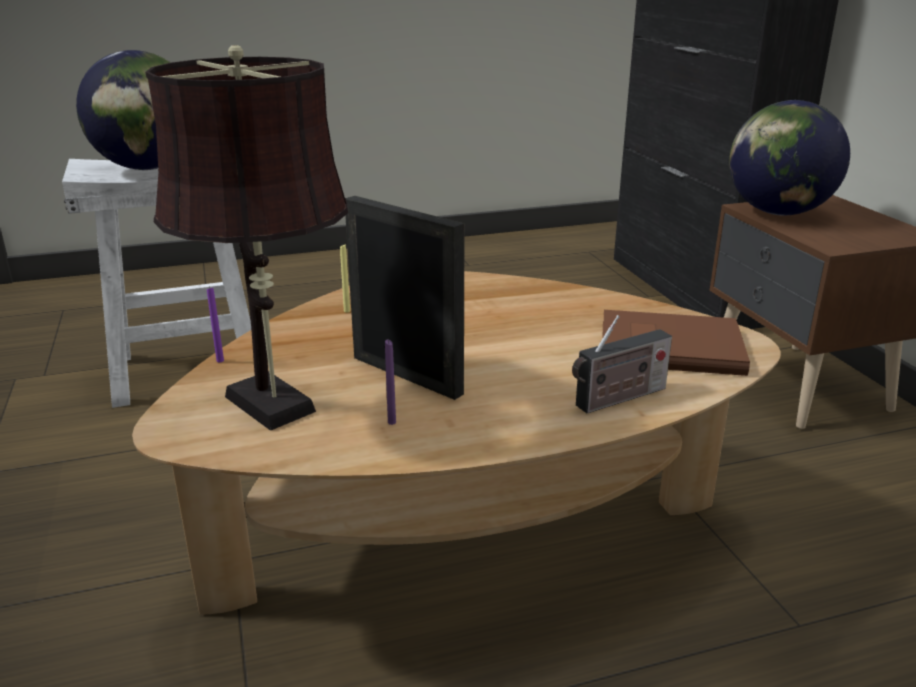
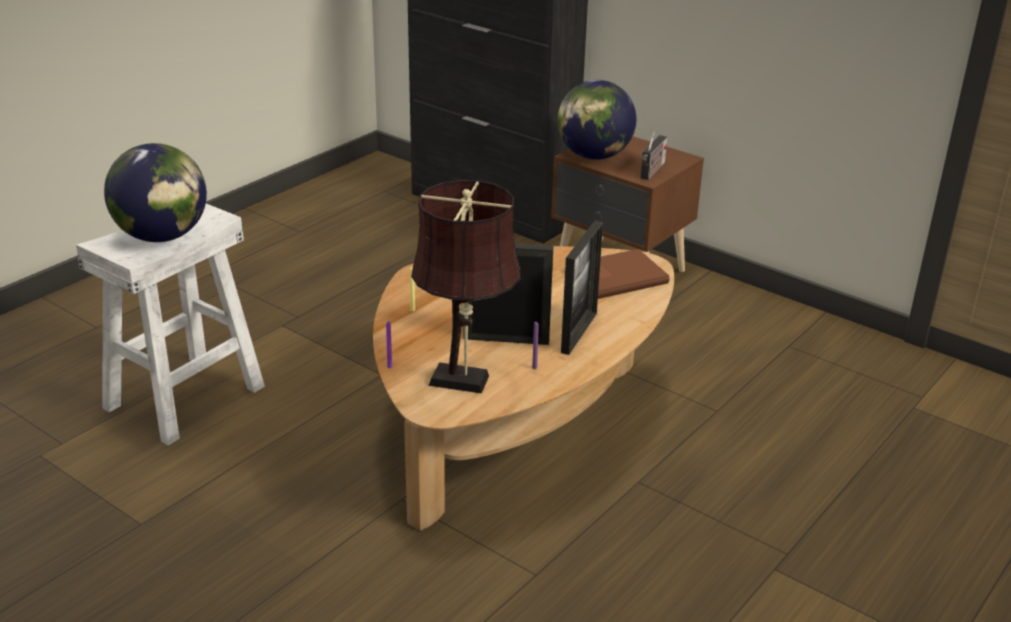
camera: 35 degrees left, 5 degrees up
(521, 398) = (579, 333): none -> picture frame
(618, 399) = (624, 317): radio -> radio (652, 171)

